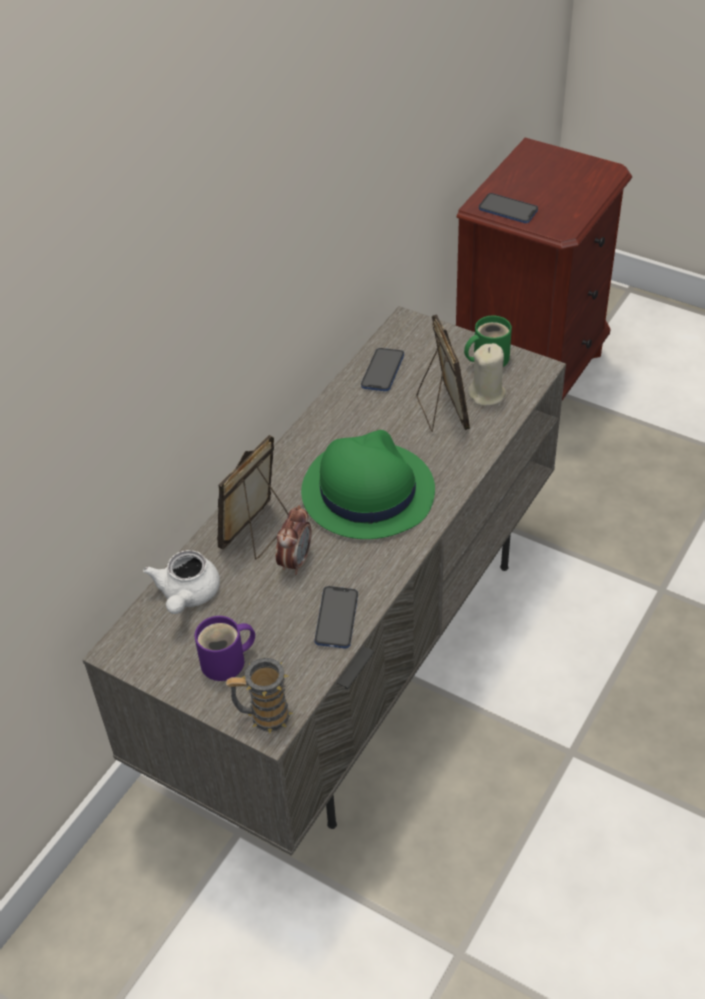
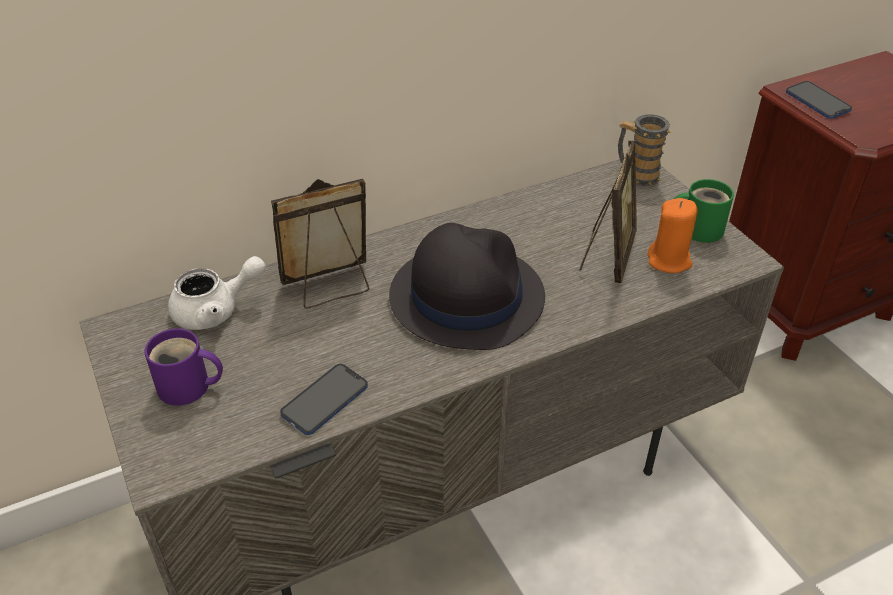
camera: 30 degrees right, 5 degrees down
(187, 595) = (216, 310): white teapot -> white teapot turned 150 degrees counterclockwise
(263, 716) = (166, 457): mug -> mug (636, 174)
(295, 561) = (339, 327): alarm clock -> none
(366, 491) = (466, 296): green hat -> black hat
(382, 371) = (578, 198): phone -> none
(487, 394) = (669, 261): beige candle -> orange candle

